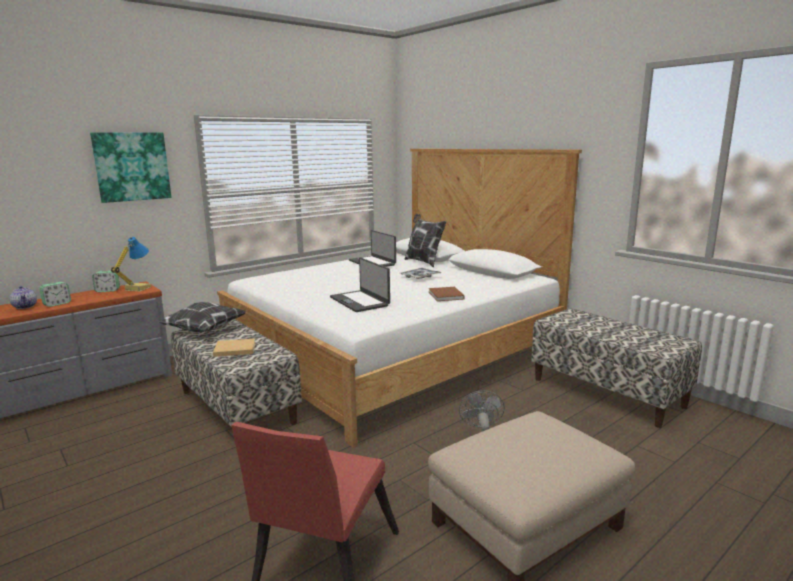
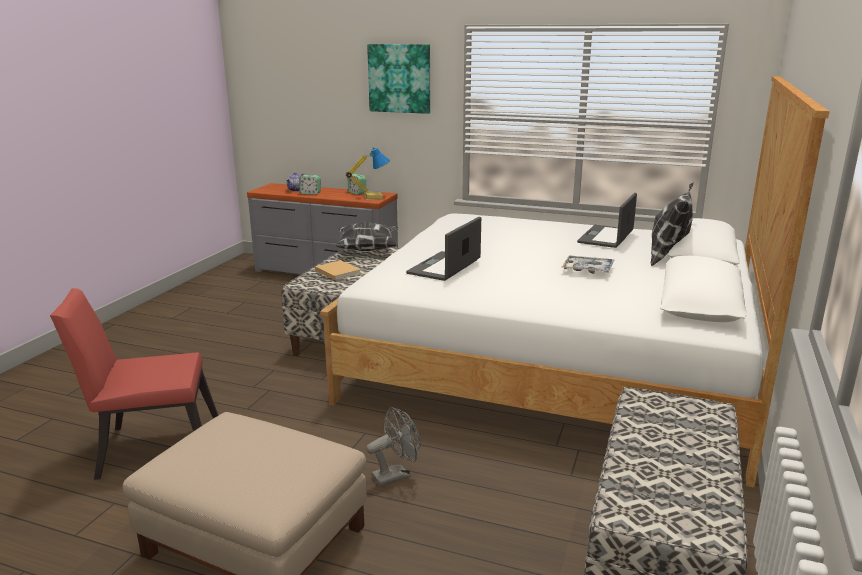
camera: 60 degrees right, 5 degrees up
(446, 296) = (527, 297): brown book -> none

